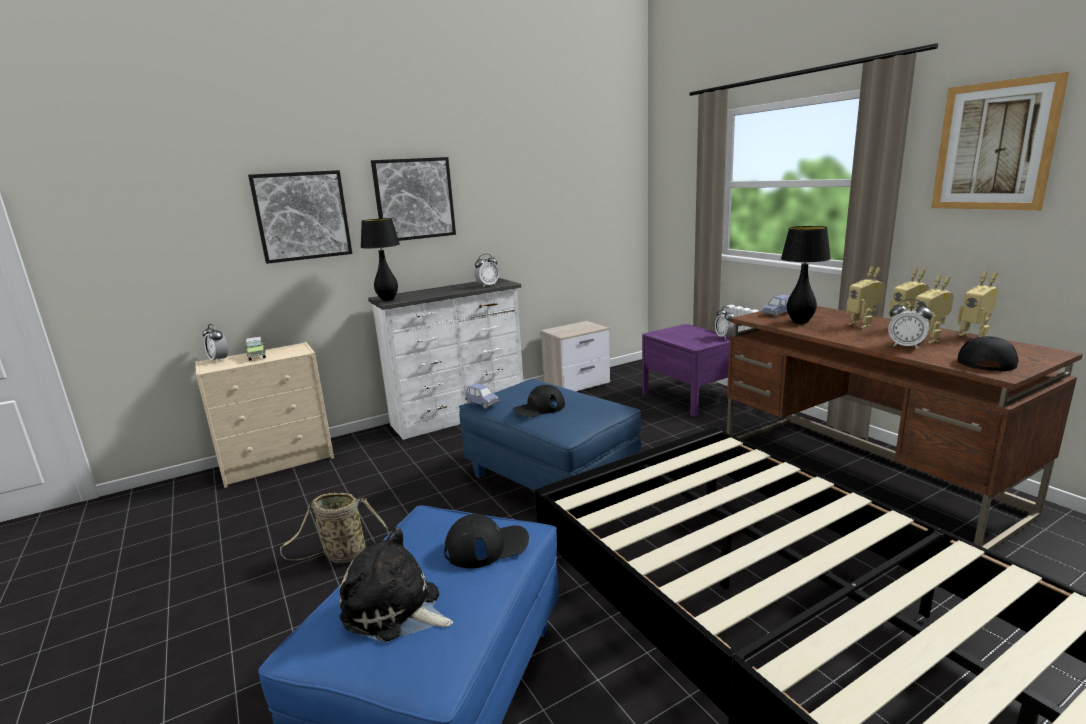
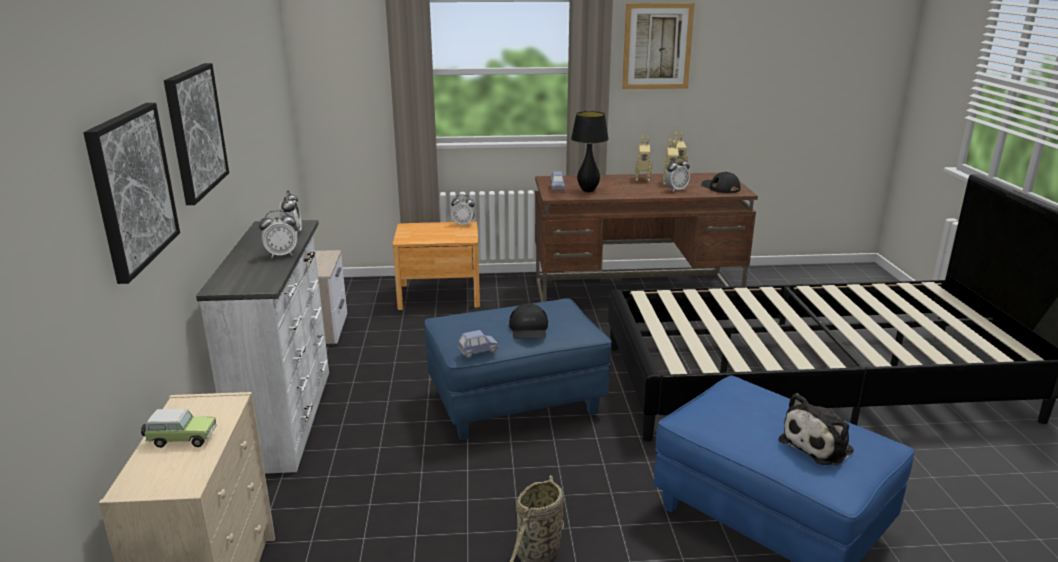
camera: 65 degrees left, 5 degrees up
(219, 360) = (140, 476): alarm clock -> alarm clock (281, 255)
(388, 300) = (248, 286): black table lamp -> none
(487, 546) = (758, 398): black cap -> none
(689, 397) = (439, 295): purple nightstand -> brown nightstand
(863, 325) = (620, 182): toy robot -> none

